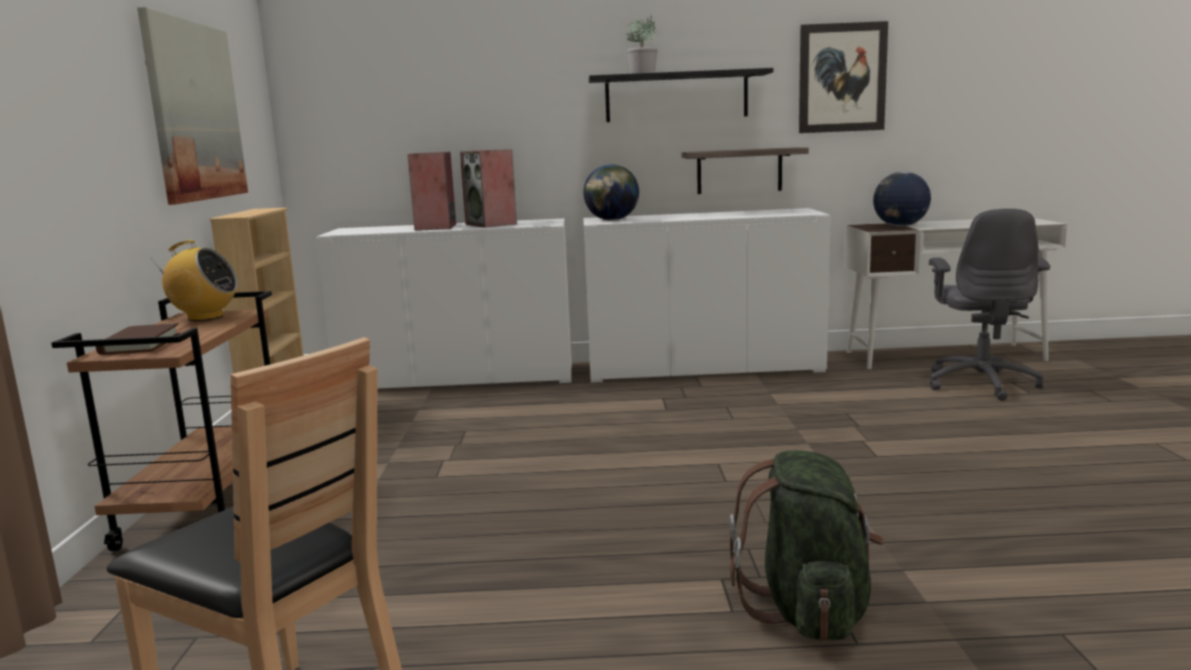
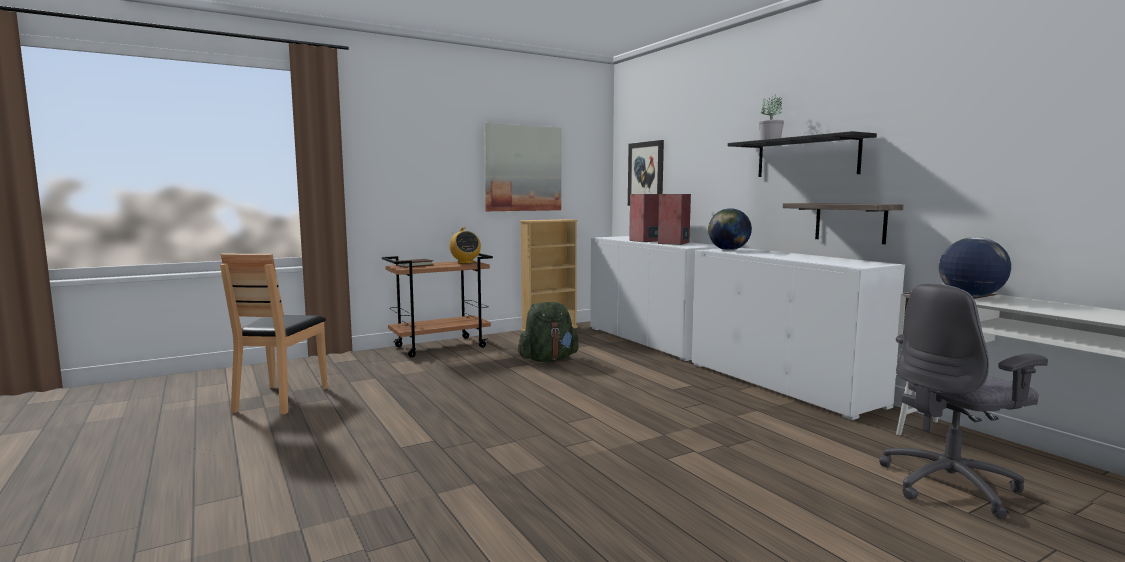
camera: 60 degrees right, 5 degrees down
(808, 610) = (410, 464): green backpack -> green backpack (548, 360)
(842, 78) = (954, 136): picture -> picture (646, 174)

